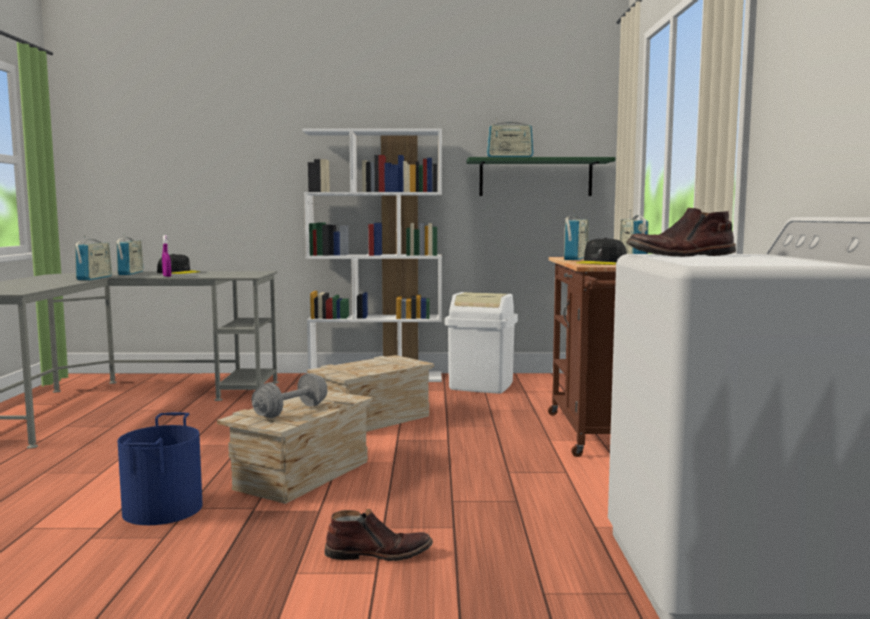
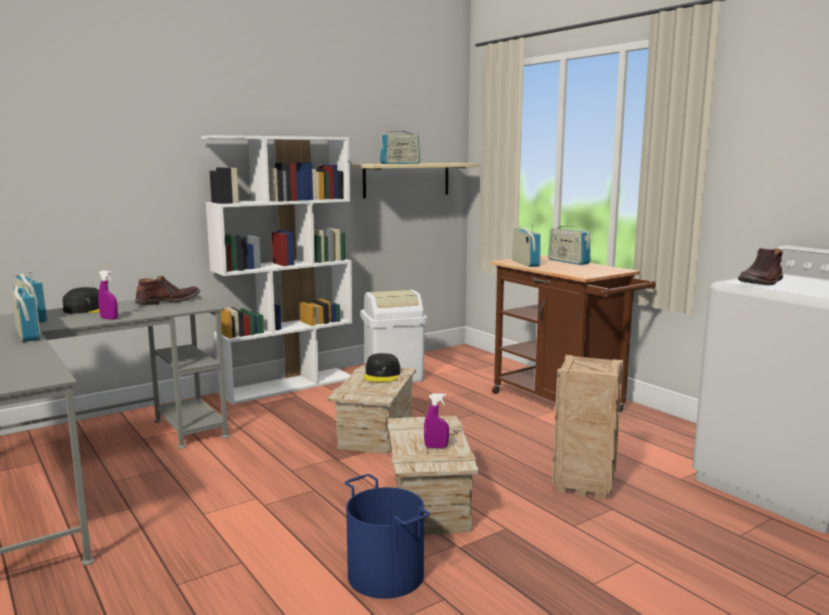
camera: 35 degrees left, 5 degrees up
(291, 411) = (436, 447): grey dumbbell -> purple spray bottle
(378, 553) = (611, 547): brown boot -> brown boot (168, 301)
(472, 502) = (585, 485): none -> crate
(535, 178) = (406, 180): green shelf -> beige shelf
(602, 263) = (574, 270): black cap -> black cap (382, 375)

